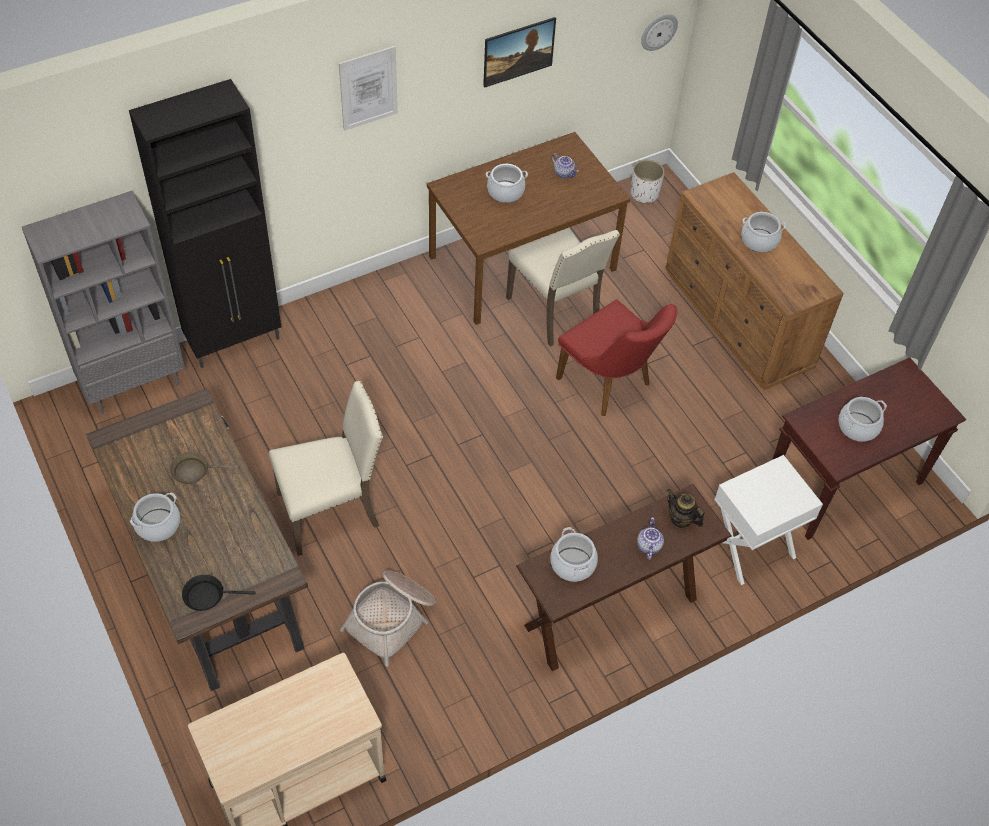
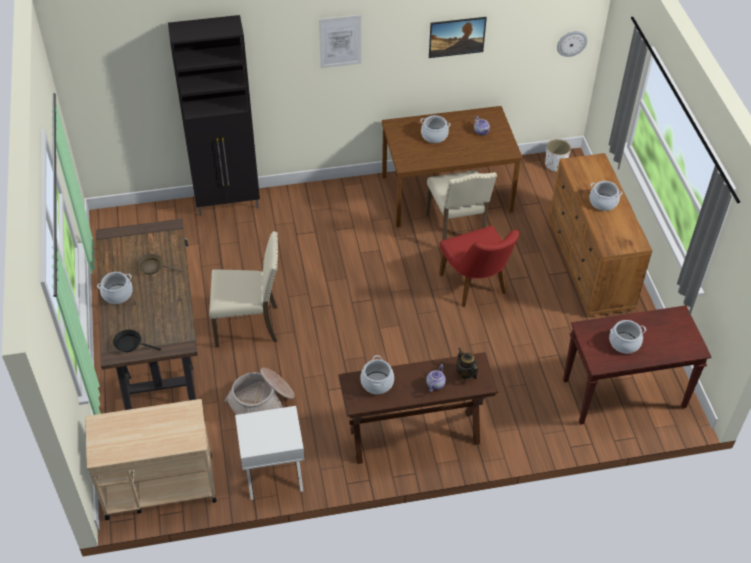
camera: 20 degrees right, 5 degrees down
(134, 384) = (153, 216): grey bookcase -> none
(751, 548) = (535, 419): white nightstand -> white nightstand (273, 475)

